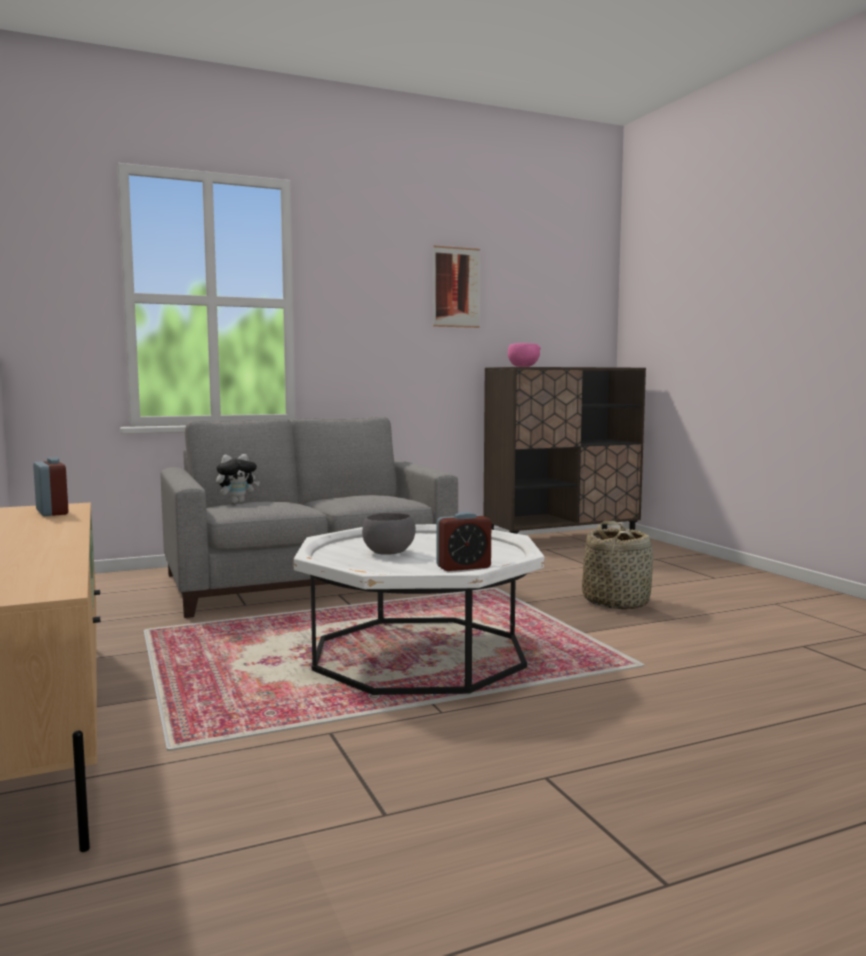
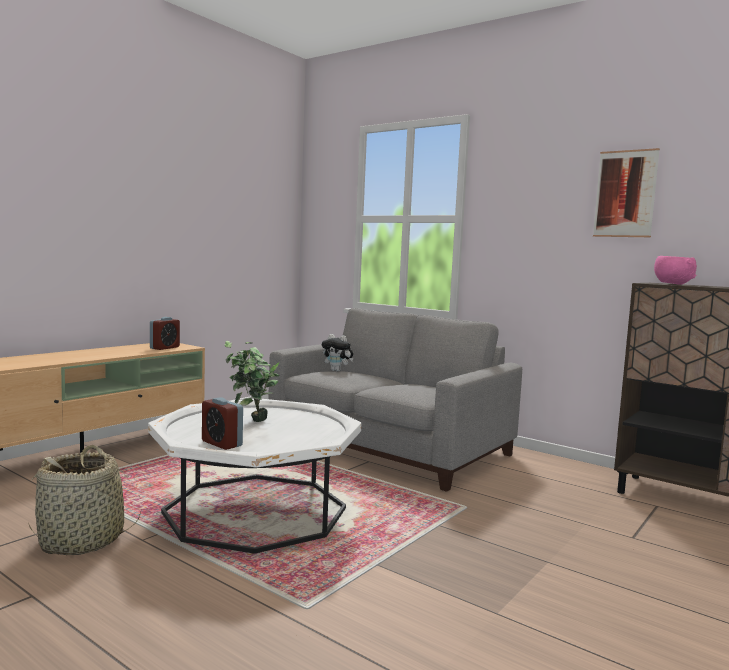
camera: 60 degrees right, 0 degrees up
(388, 553) = (250, 422): grey bowl -> potted plant
(616, 602) = (509, 569): basket -> basket (82, 541)

